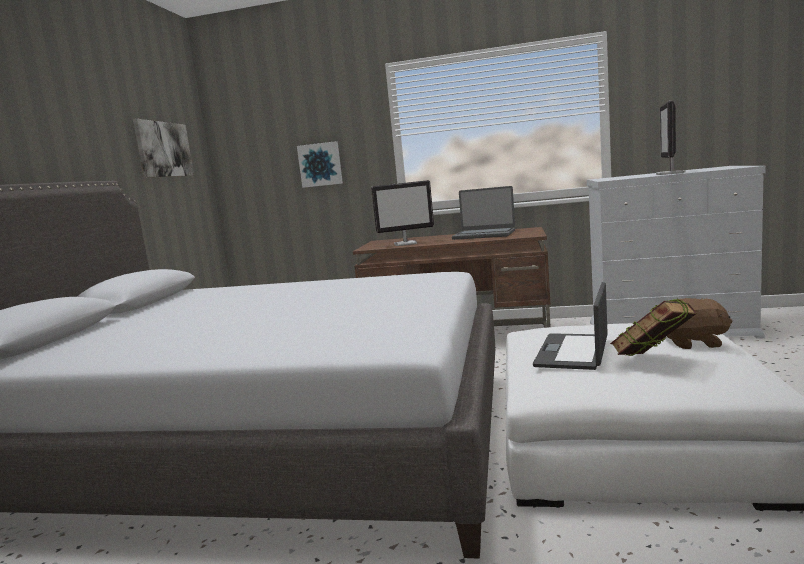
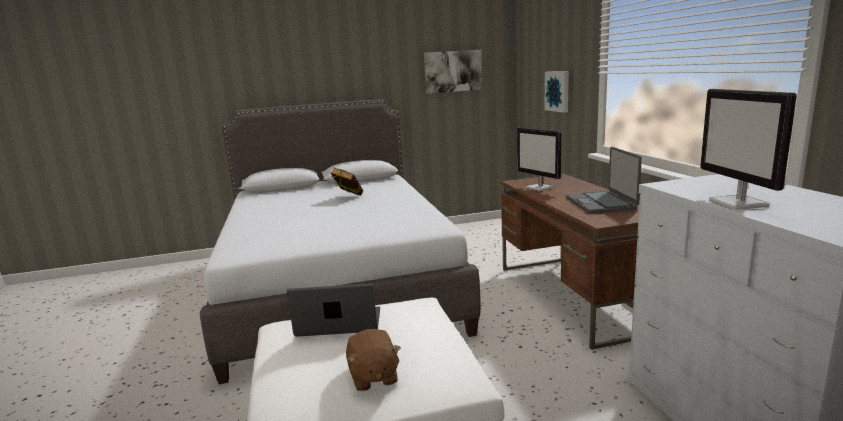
camera: 65 degrees right, 5 degrees up
(653, 362) = (310, 358): book -> book (348, 197)
(670, 173) = (739, 204): monitor -> monitor turned 90 degrees counterclockwise

